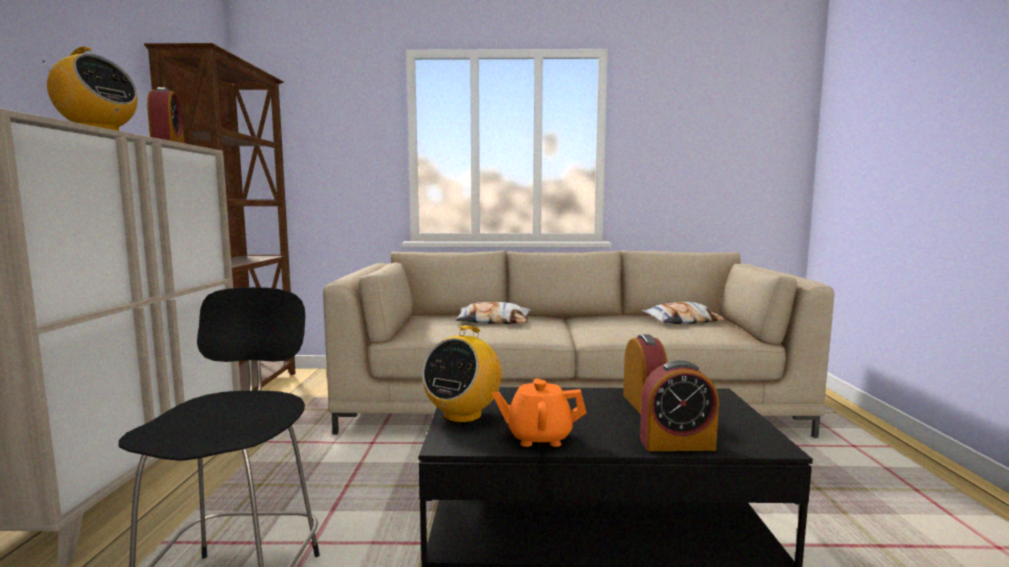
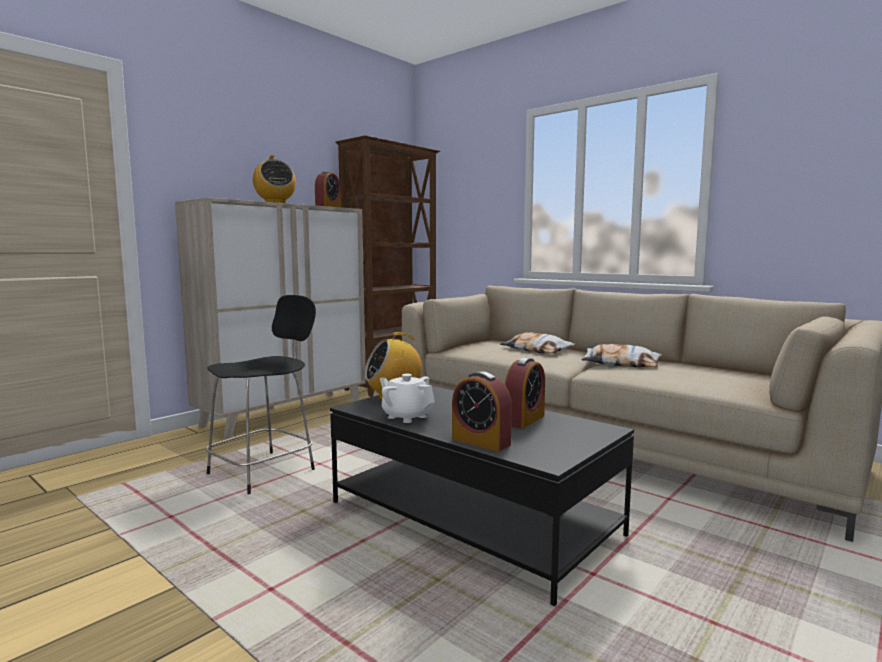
camera: 40 degrees right, 0 degrees up
(539, 437) = (406, 416): orange teapot -> white teapot
(682, 321) = (723, 374): pillow -> pillow (621, 363)

